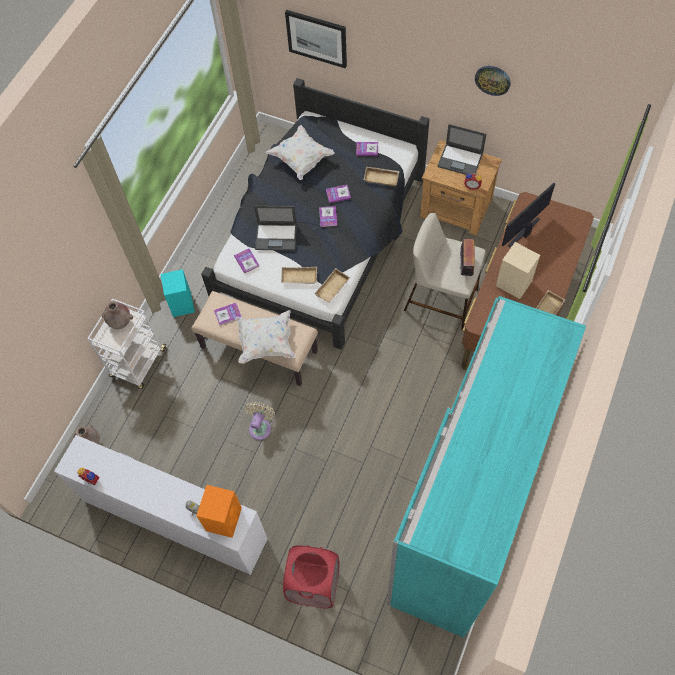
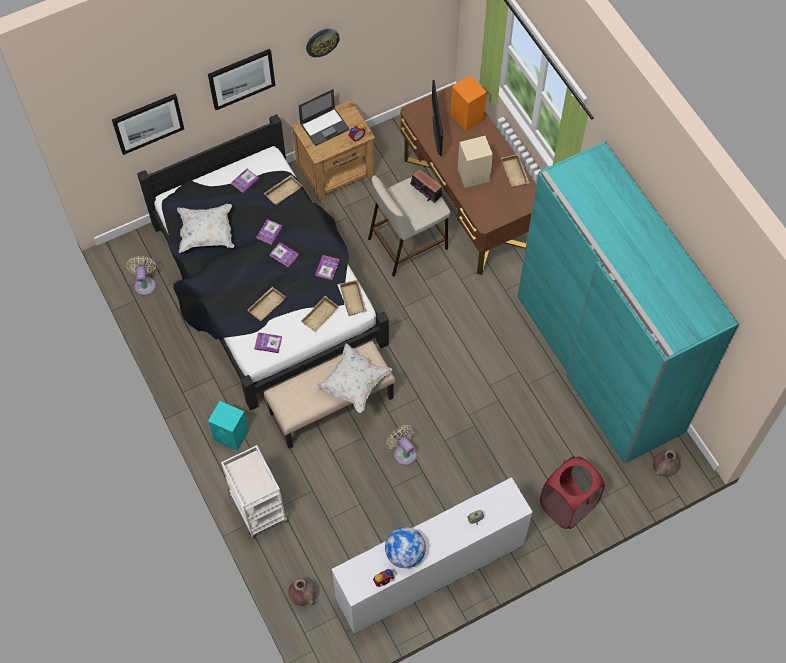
camera: 55 degrees left, 0 degrees up
(121, 322) = (246, 473): brown vase -> brown vase (663, 469)
(126, 478) = (405, 554): none -> globe
(224, 518) = (498, 503): orange speaker -> orange speaker (466, 116)
(228, 314) = (301, 394): book -> book (327, 268)
(255, 167) = (145, 283): none -> beige fan
(276, 236) = (266, 305): laptop -> beige tray
(408, 58) = (241, 78): none -> picture

